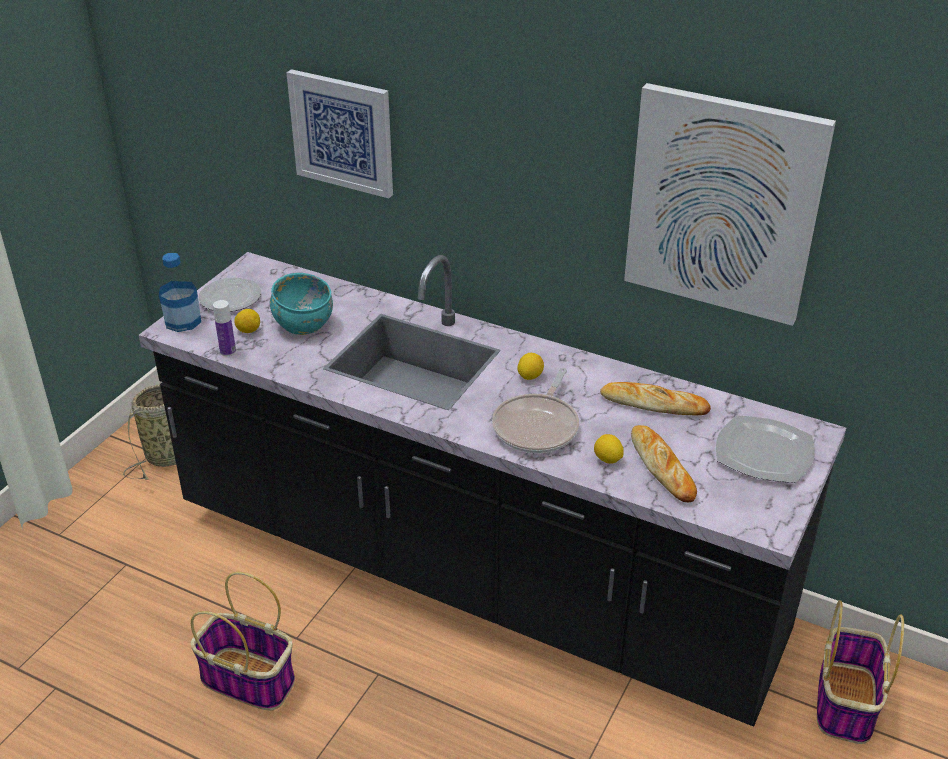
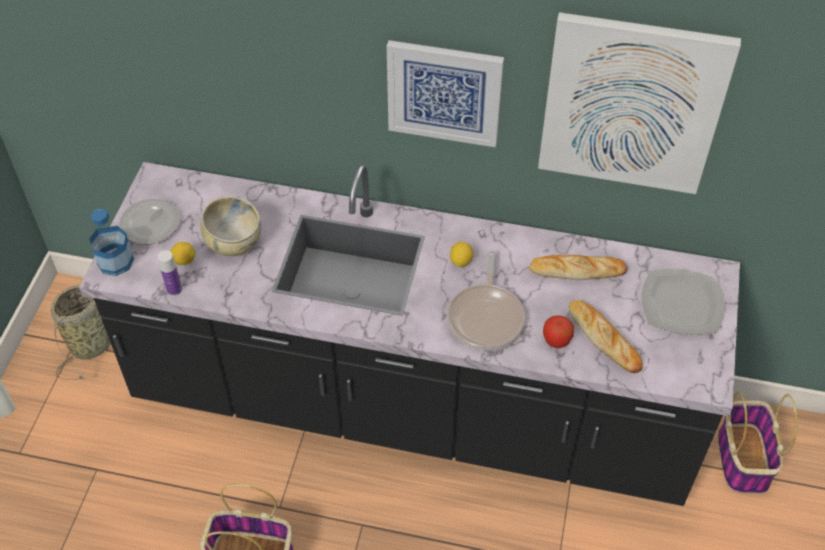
camera: 15 degrees left, 15 degrees up
(303, 325) = (233, 243): turquoise bowl -> beige bowl
(342, 132) = (239, 58): picture -> picture (444, 92)
(607, 459) = (556, 340): lemon -> apple

